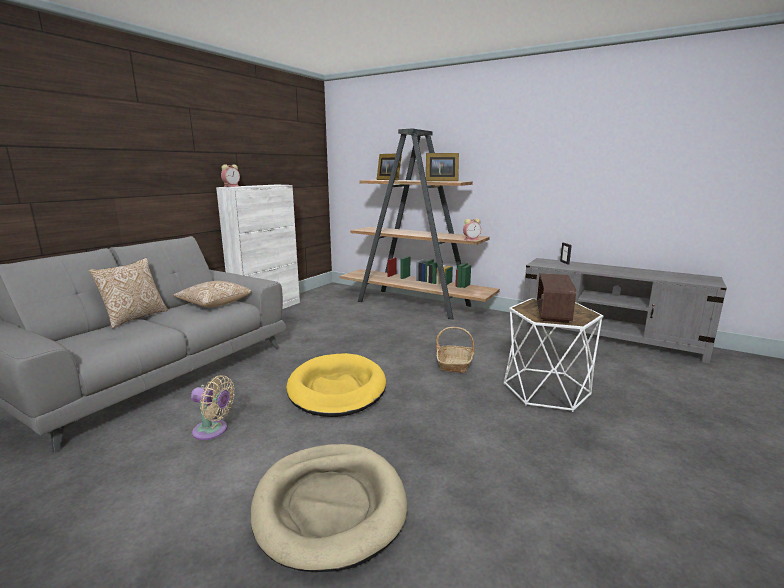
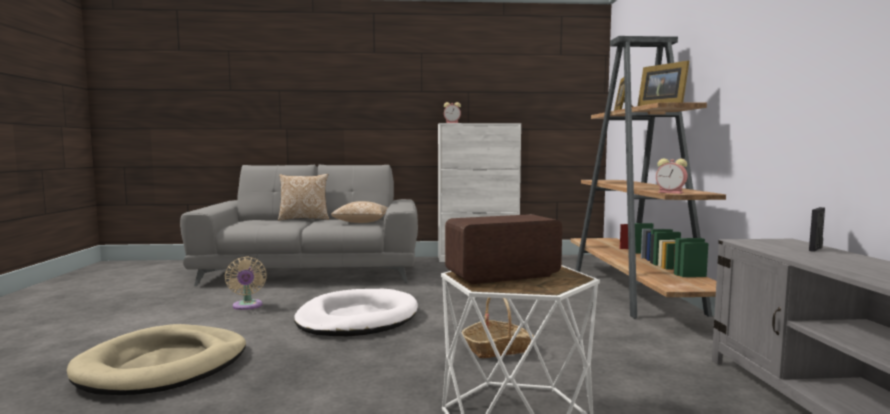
camera: 55 degrees right, 10 degrees down
(337, 389) = (357, 319): yellow dog bed -> white dog bed

